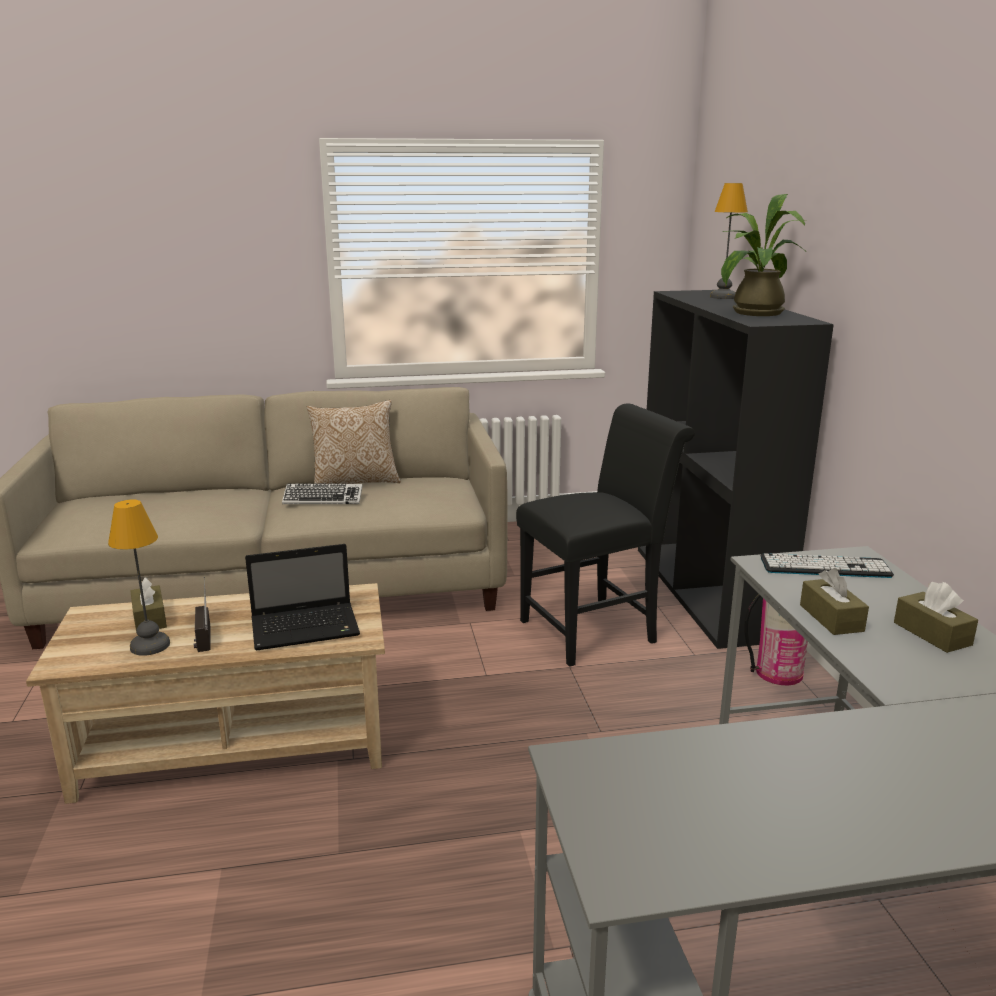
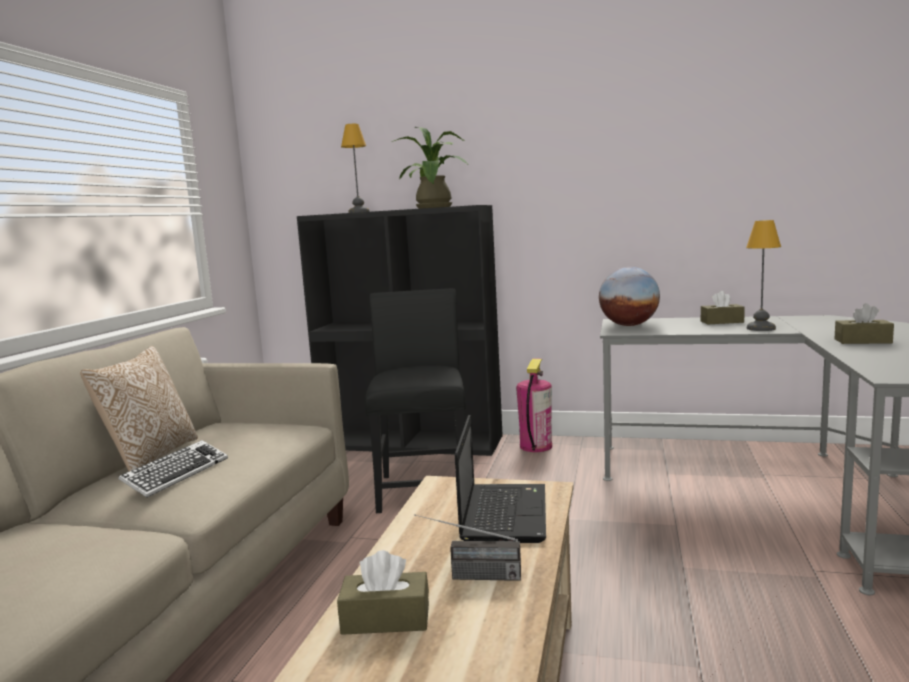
camera: 65 degrees left, 10 degrees down
(151, 645) = (477, 616): table lamp -> table lamp (761, 328)
(825, 567) = (629, 325): keyboard -> globe
(831, 618) = (699, 330): brown tissue box -> brown tissue box (862, 341)

